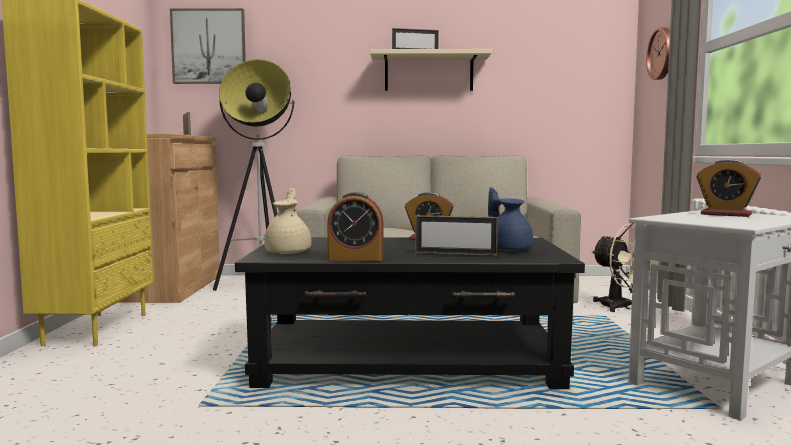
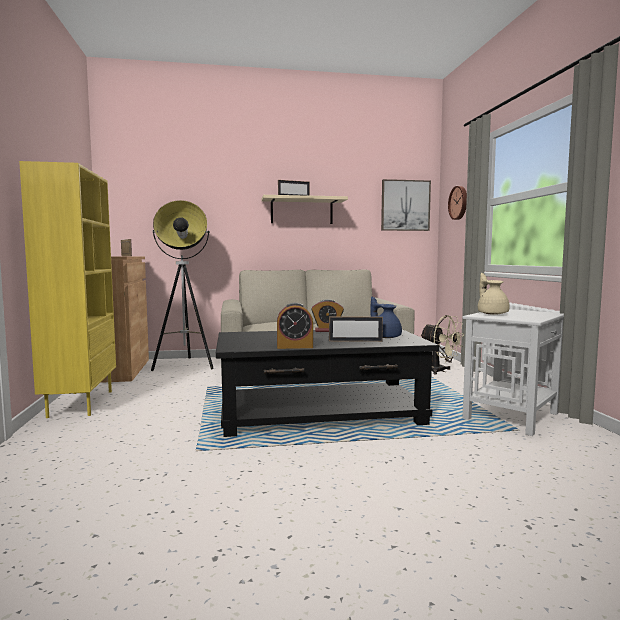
camera: 10 degrees left, 0 degrees up
(209, 47) = (139, 189): picture -> picture (405, 205)
(289, 252) = (244, 343): beige teapot -> beige teapot (492, 313)
(726, 214) = (515, 312): alarm clock -> none

